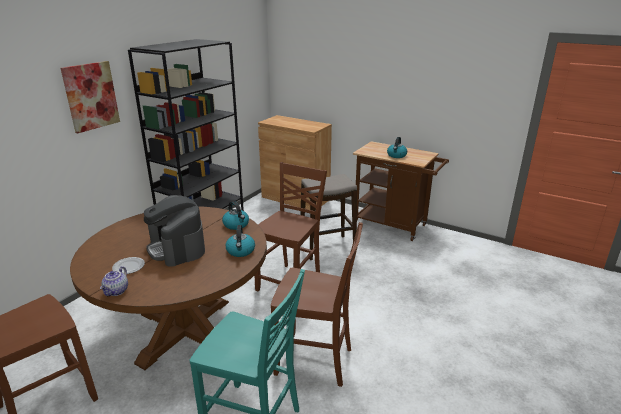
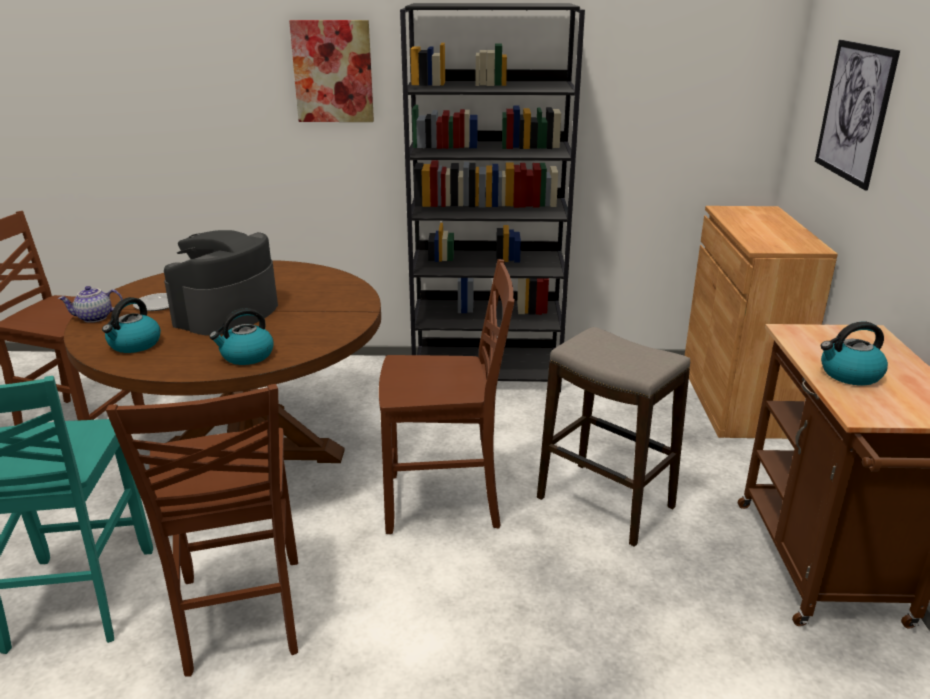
camera: 60 degrees right, 0 degrees up
(236, 225) = (332, 327): kettle -> kettle (134, 345)
(320, 71) = (854, 112): none -> picture

